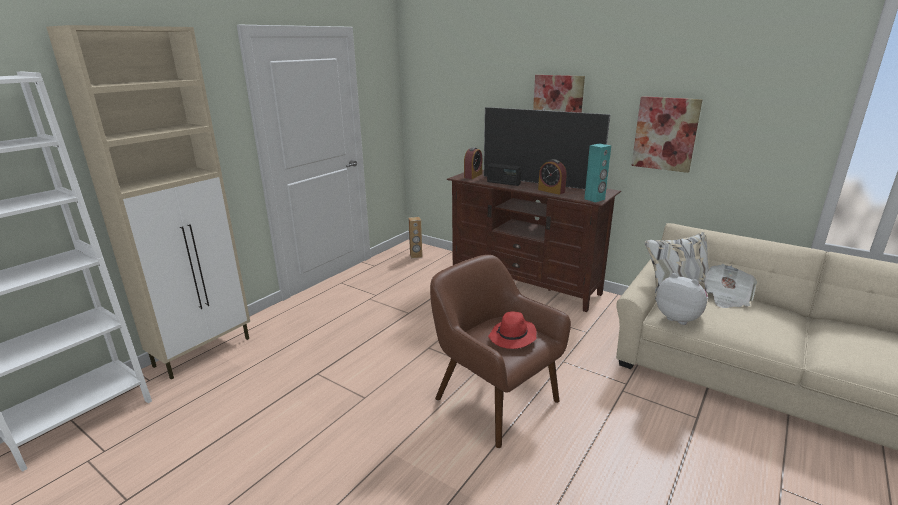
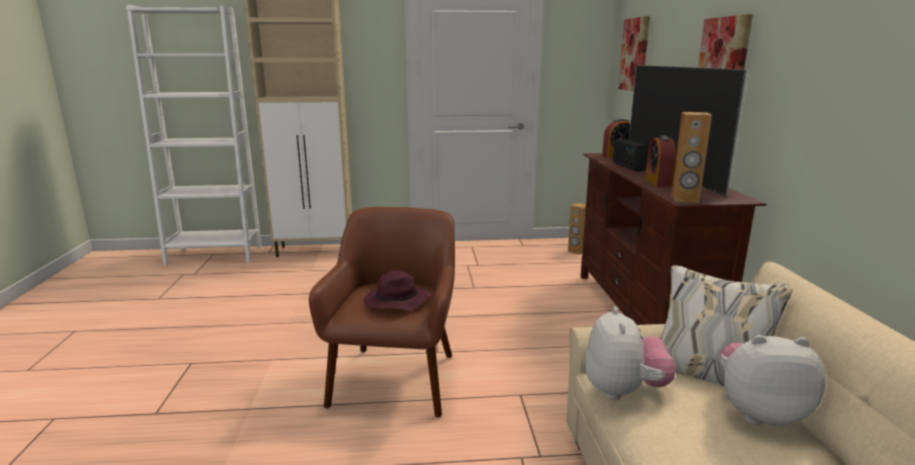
camera: 50 degrees right, 5 degrees down
(513, 337) = (395, 302): red hat -> purple hat
(594, 199) = (685, 199): turquoise speaker -> brown speaker
(665, 134) = (834, 107): picture -> picture (634, 54)
(726, 298) = (758, 412): newspaper -> plush toy

